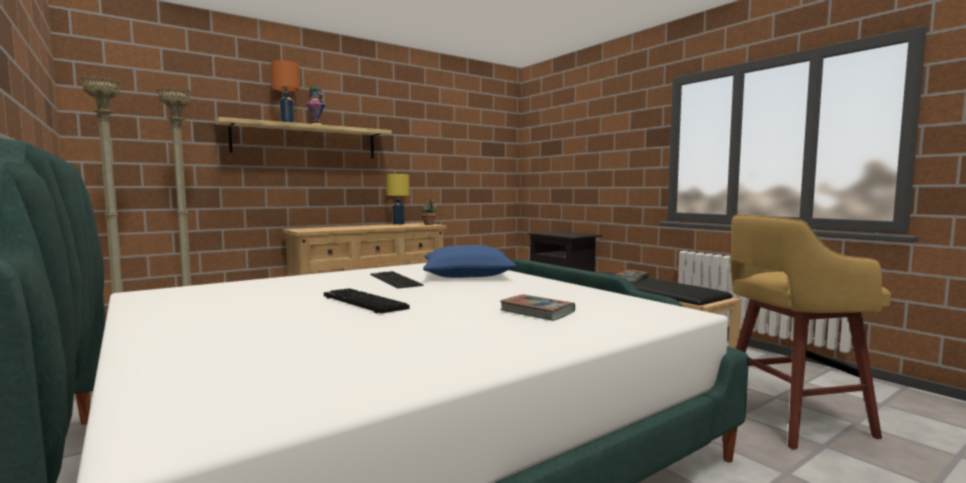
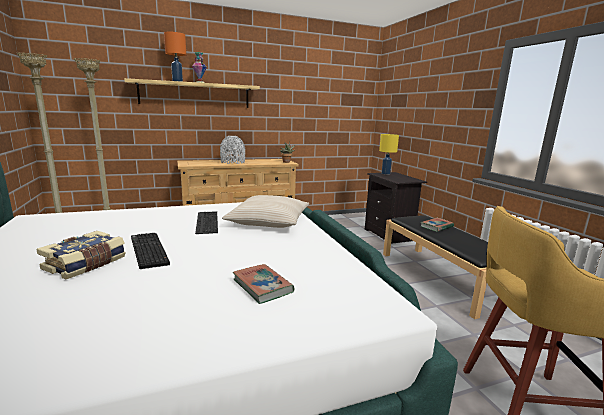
camera: 15 degrees right, 10 degrees up
(305, 317) = (86, 264): none -> book
(362, 227) = (233, 162): none -> grey vase
(398, 224) = (265, 159): yellow table lamp -> yellow table lamp (386, 173)
(467, 274) = (268, 221): blue pillow -> beige pillow

